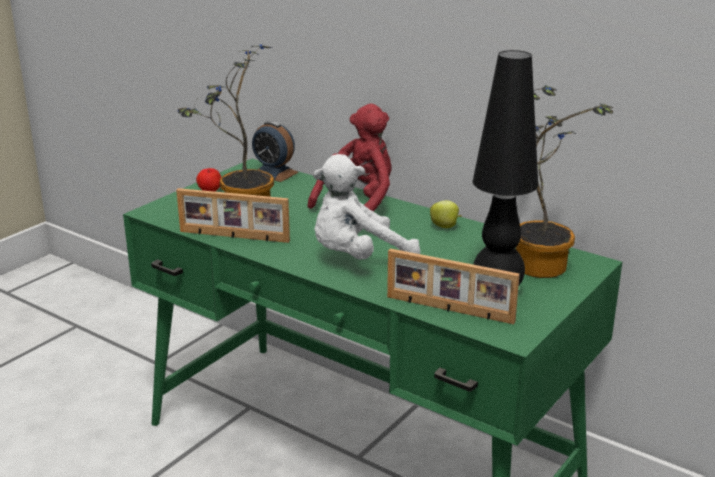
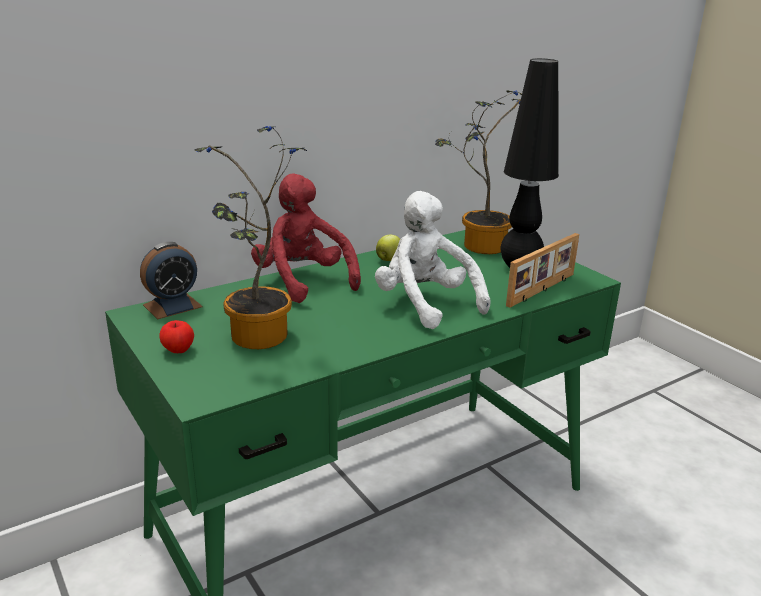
camera: 70 degrees left, 0 degrees up
(233, 237) = (327, 355): picture frame -> none
(358, 257) = (425, 304): white plush toy -> white plush toy turned 150 degrees clockwise

